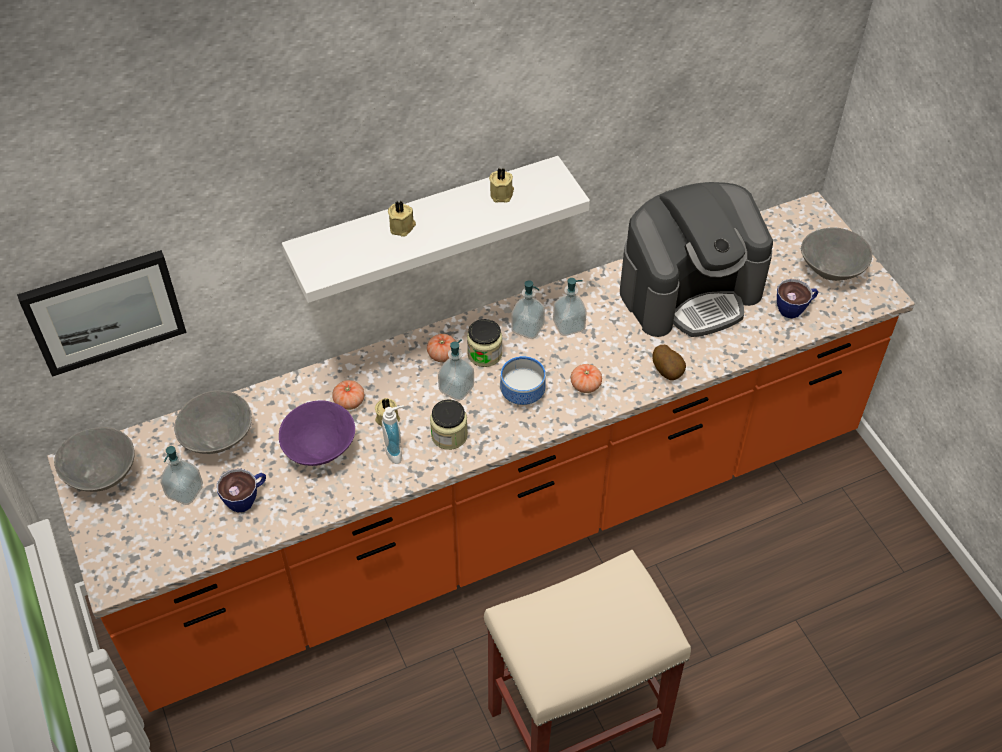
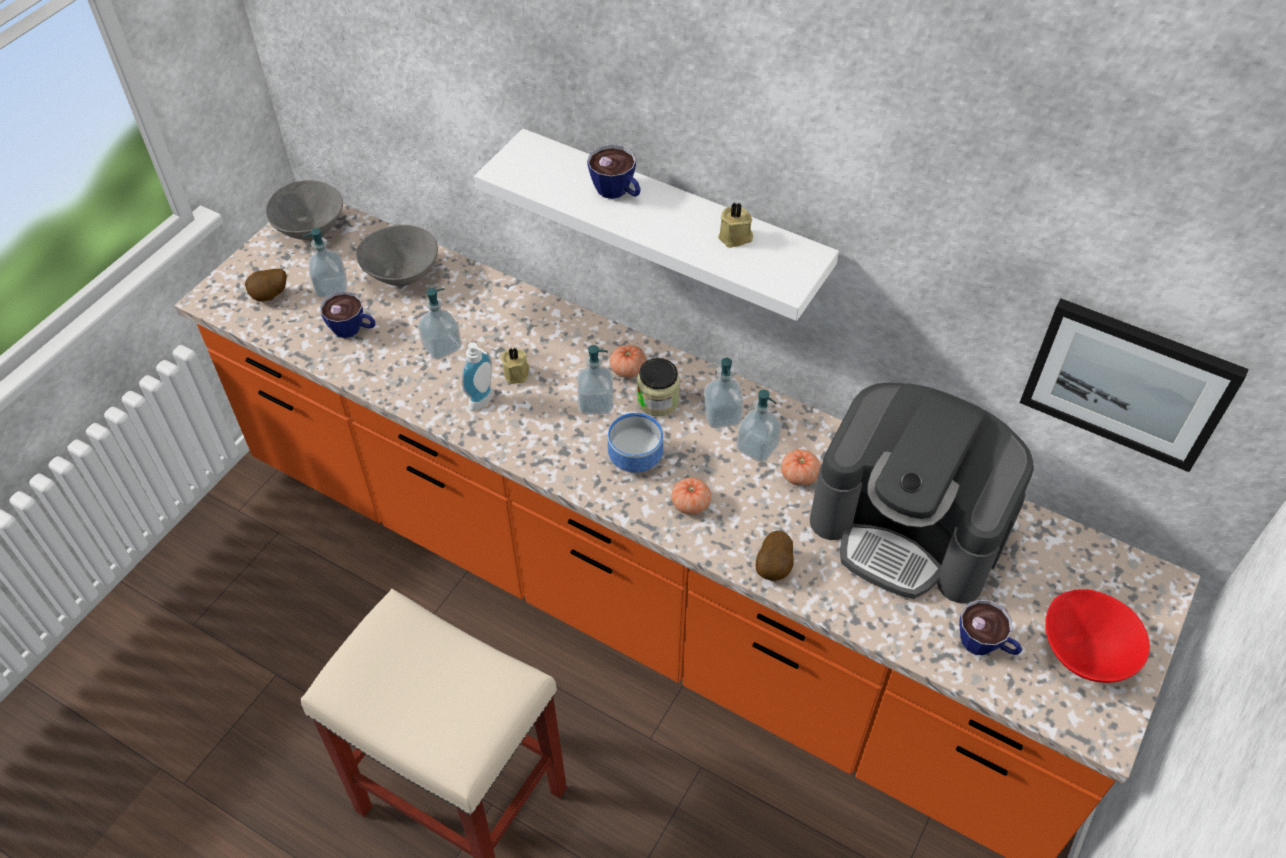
camera: 55 degrees right, 0 degrees up
(104, 311) = (363, 80): picture -> picture (1128, 382)
(154, 538) = (270, 297): none -> potato
(319, 450) = (442, 347): purple bowl -> soap dispenser
(349, 401) = (514, 335): tomato -> tomato (799, 476)
(402, 227) = (617, 192): beige candle -> cup
(449, 435) = (534, 429): jar -> none
(830, 270) = (1084, 653): grey bowl -> red bowl

